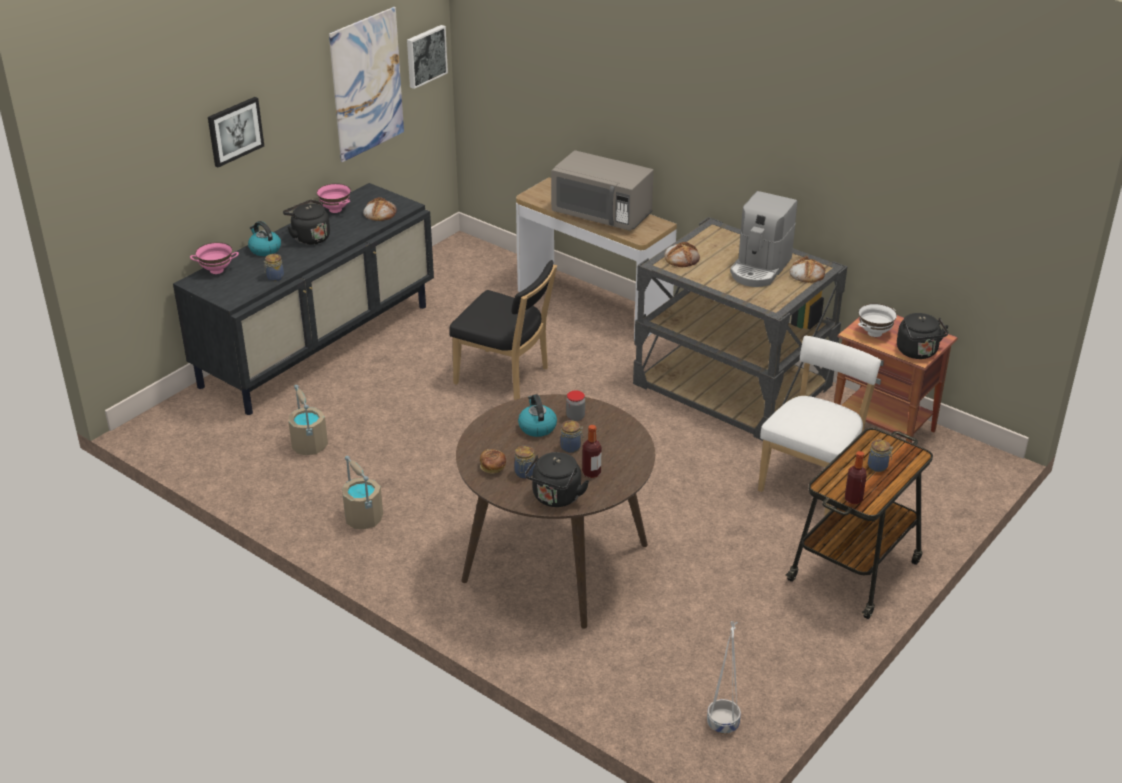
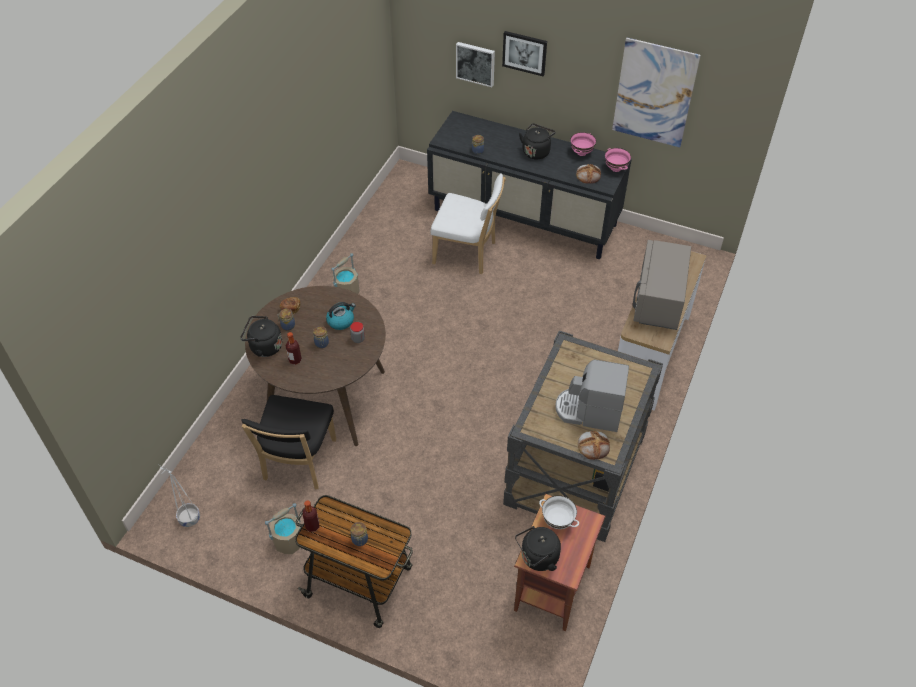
camera: 75 degrees right, 15 degrees up
(217, 270) = (475, 123): pink bowl -> pink bowl (616, 168)
(264, 249) = (511, 136): kettle -> none
(309, 445) = (412, 246): beige bucket -> beige bucket (289, 541)
(425, 56) = (723, 109): picture -> picture (475, 63)
(505, 377) = (527, 325): black chair -> black chair (298, 463)
(682, 258) = (582, 356): bread -> none
(812, 480) = (463, 541): white chair -> white chair (467, 254)

